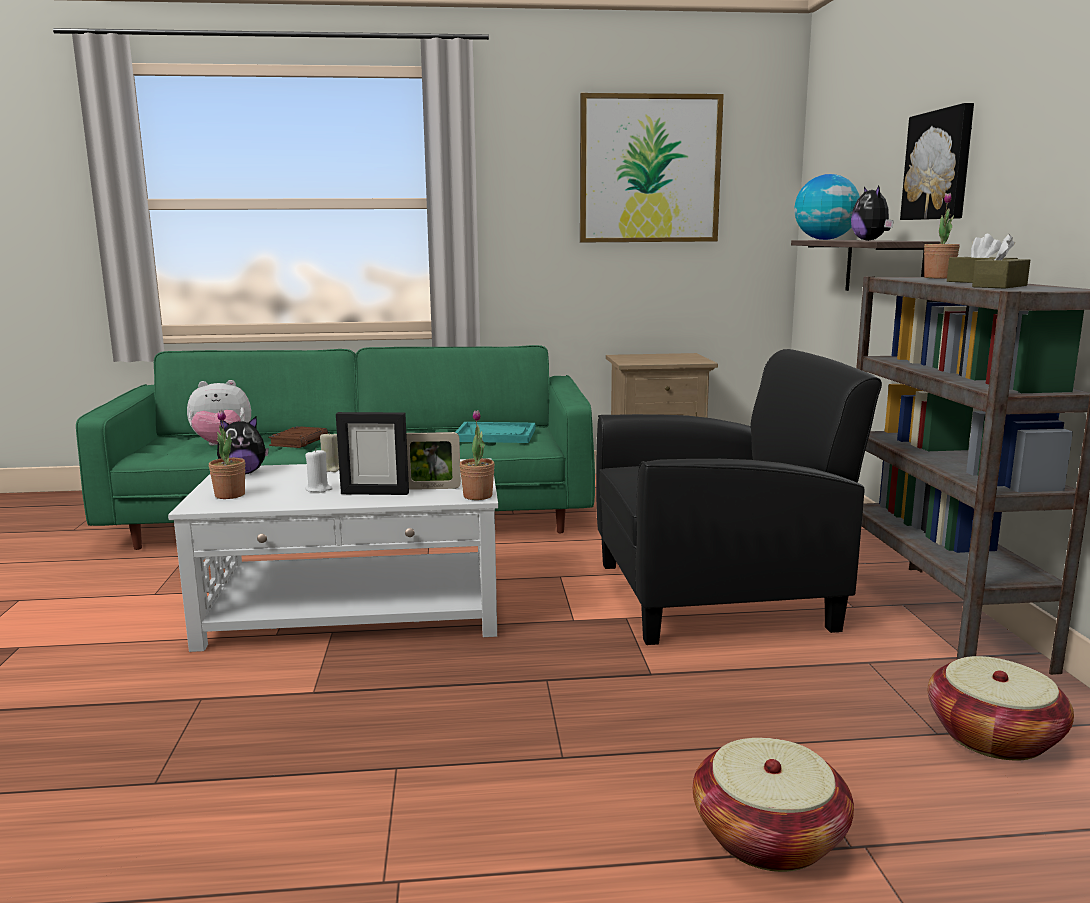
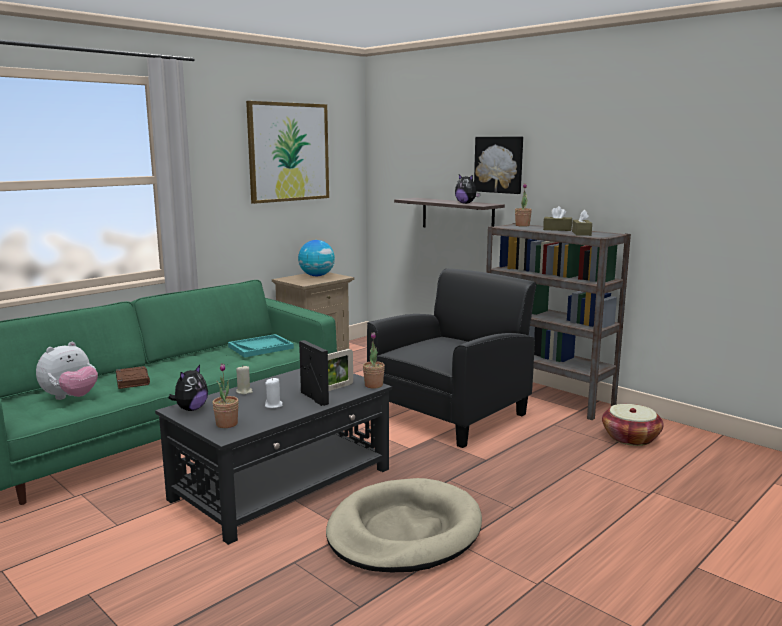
camera: 40 degrees left, 0 degrees up
(356, 609) = (283, 483): white coffee table -> black coffee table
(366, 719) = (404, 531): none -> beige dog bed
(375, 493) = (313, 398): picture frame -> picture frame turned 90 degrees counterclockwise
(768, 837) = (624, 502): basket -> none
(824, 239) = (414, 199): globe -> globe (316, 276)

